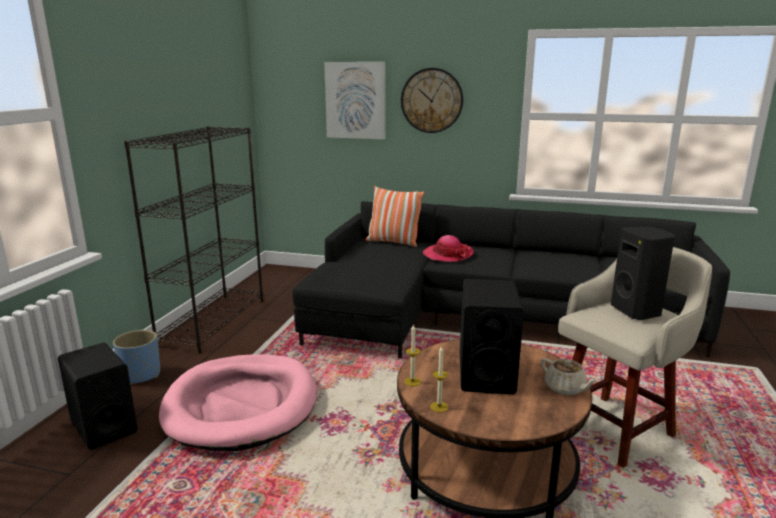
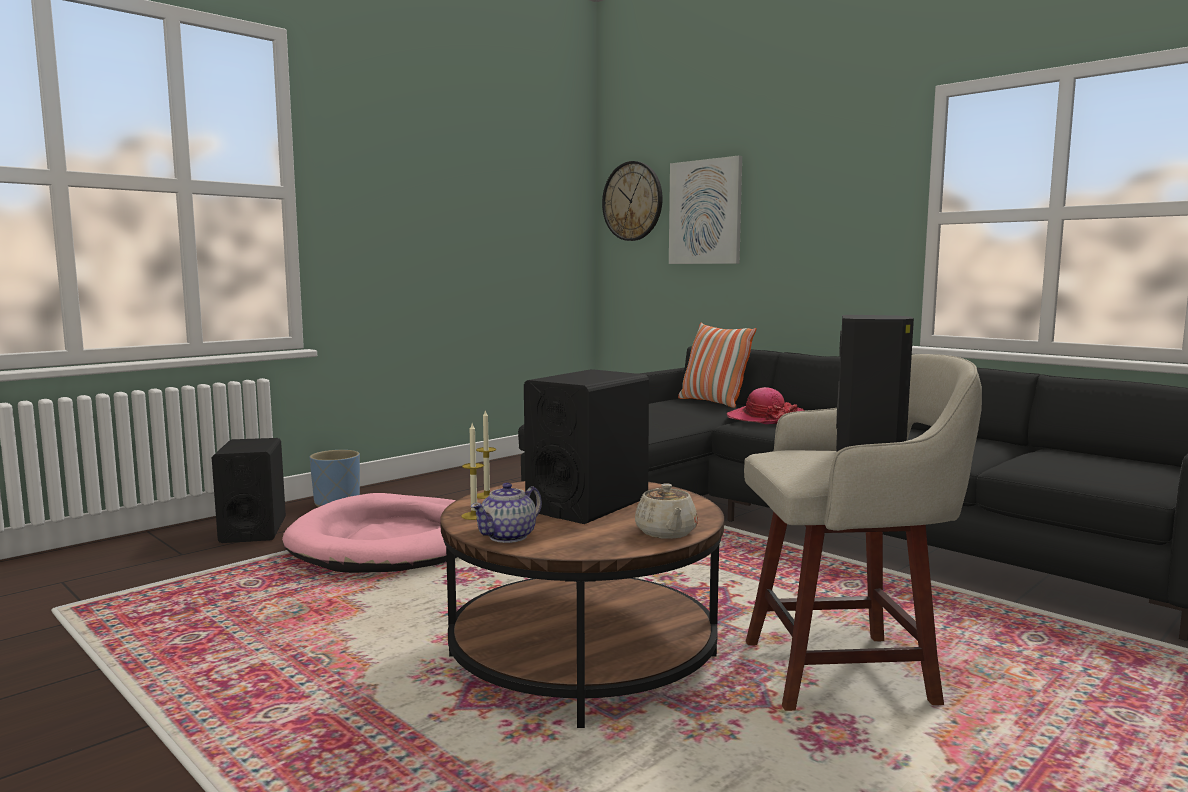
camera: 30 degrees right, 10 degrees down
(213, 321) = (465, 475): black bookcase -> none
(431, 100) = (799, 205): wall clock -> wall clock (632, 201)
(492, 422) = (509, 536): none -> teapot

